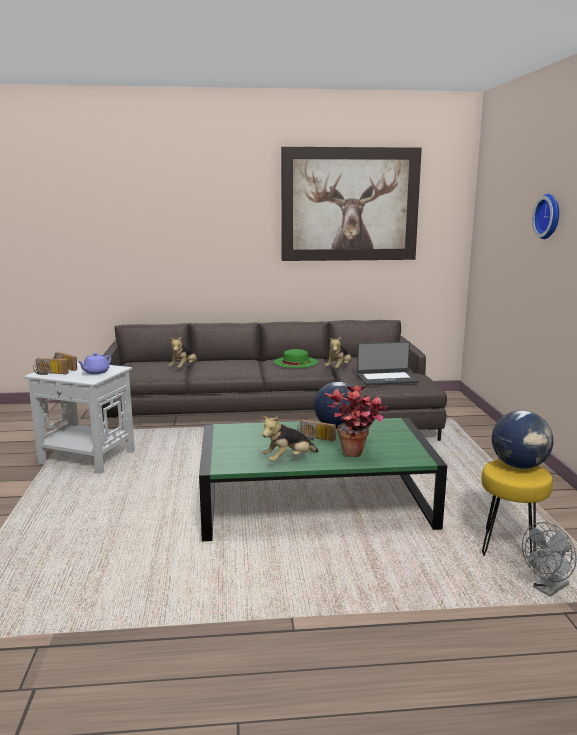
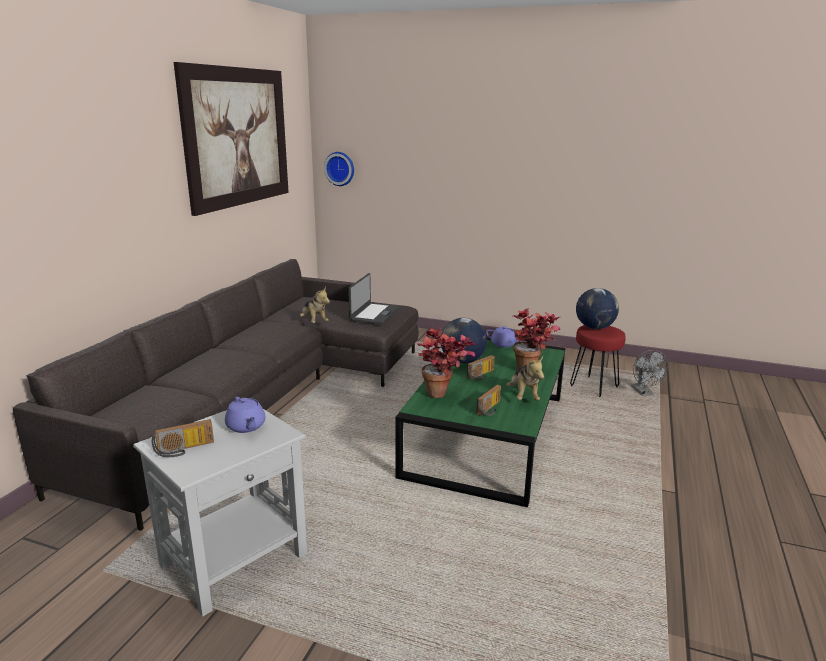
camera: 65 degrees left, 5 degrees up
(50, 373) = (203, 463): radio -> radio (491, 409)
(184, 368) = (182, 390): plush toy -> none
(255, 432) = (443, 396): none -> potted plant
(296, 362) = (269, 332): green hat -> none
(406, 437) = (504, 344): none -> purple teapot
(509, 548) = (594, 386): yellow stool -> red stool
(549, 216) = (458, 142): wall clock -> wall clock (340, 168)

